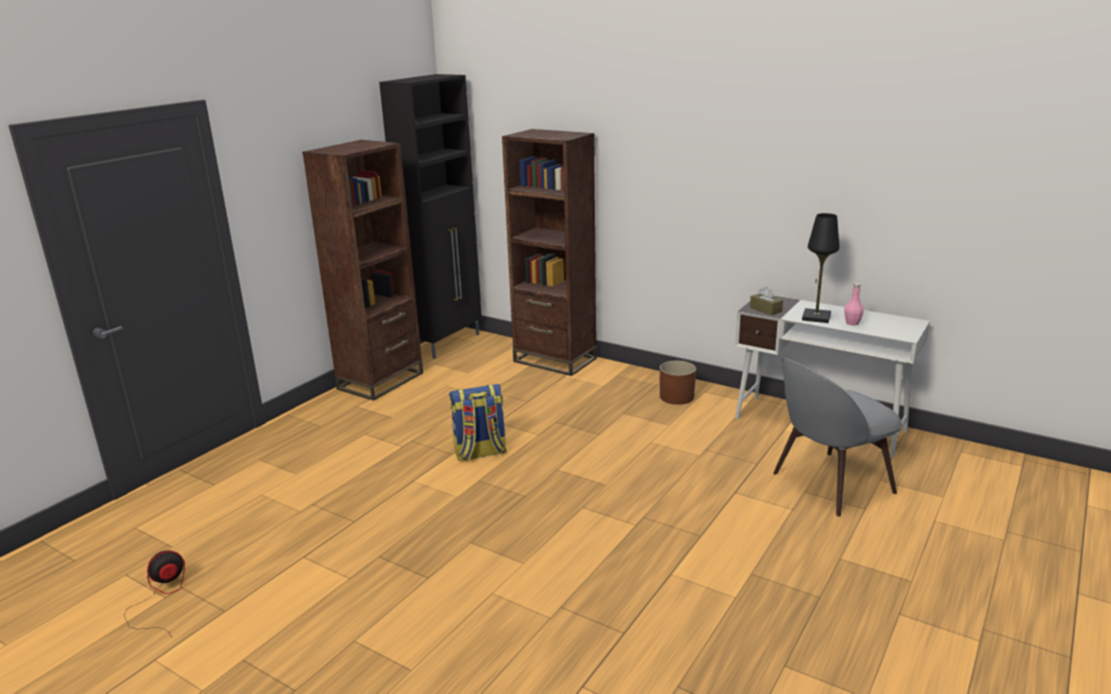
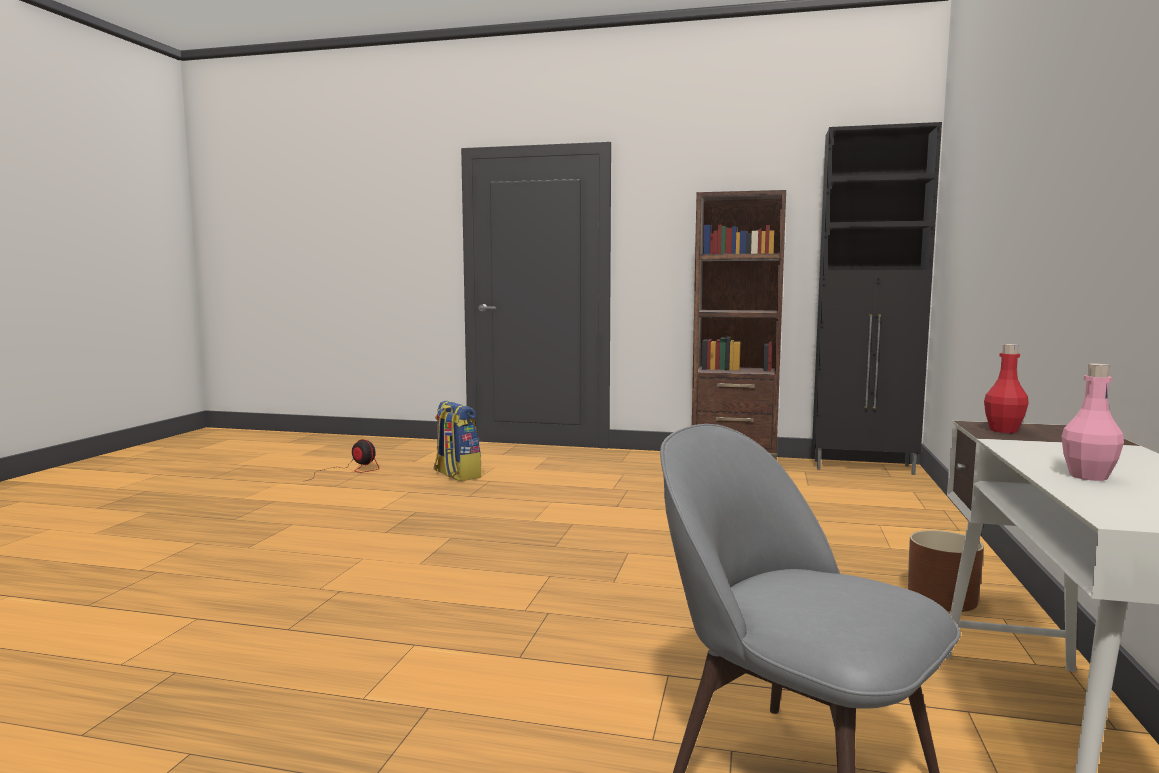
camera: 70 degrees right, 15 degrees down
(480, 453) = (630, 515): backpack -> backpack (456, 475)
(554, 360) = (917, 514): brown bookcase -> none
(765, 310) = (1003, 430): brown tissue box -> red bottle
(816, 317) = (1049, 455): black table lamp -> none

